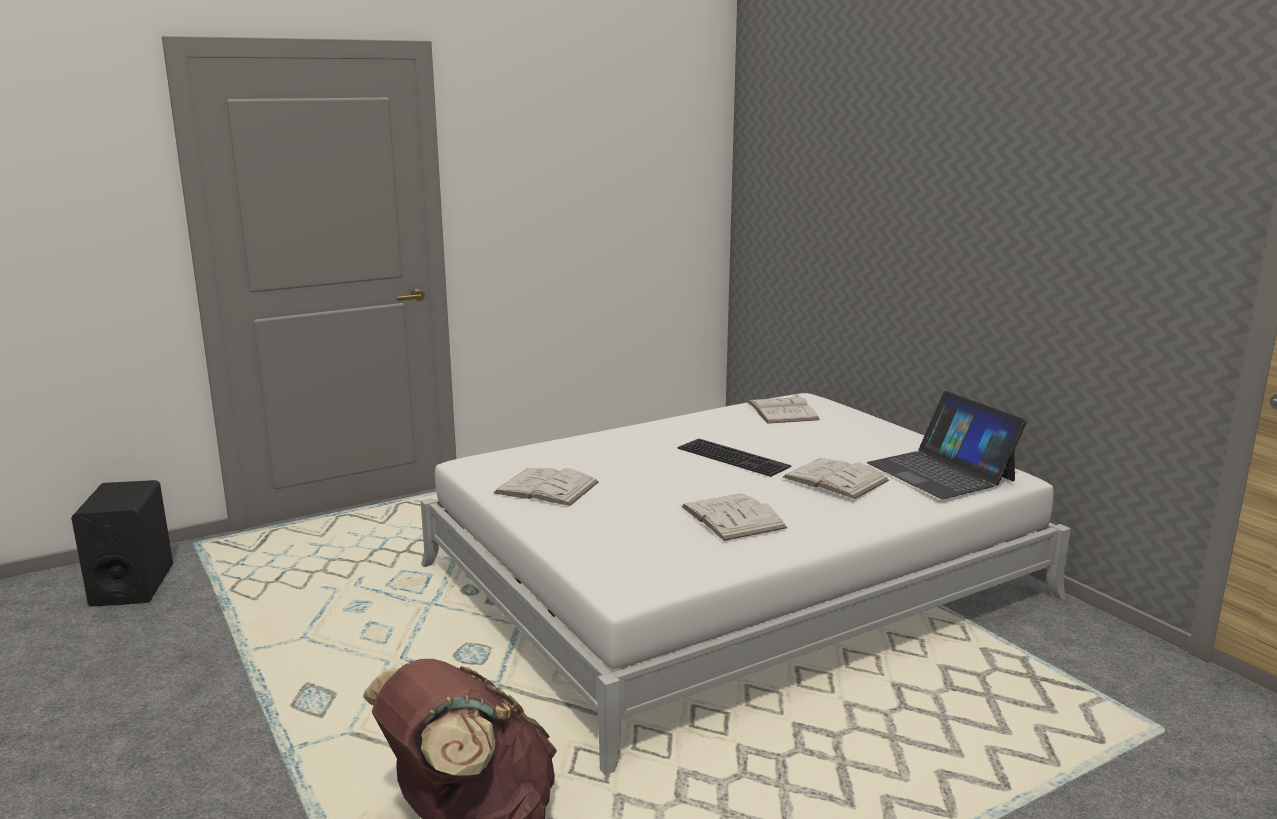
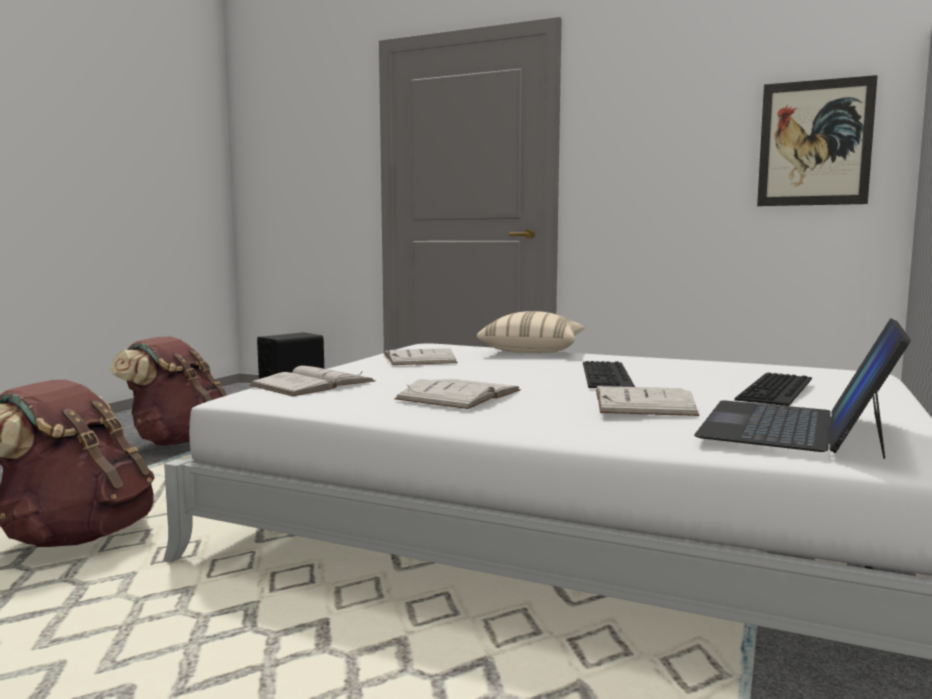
camera: 55 degrees right, 10 degrees down
(192, 701) = (178, 441): none -> brown backpack
(578, 442) = (532, 351): none -> beige pillow
(667, 189) = (814, 143): none -> picture
(782, 411) = (793, 372): white book -> white book (313, 383)
(844, 437) = (779, 389): none -> keyboard

